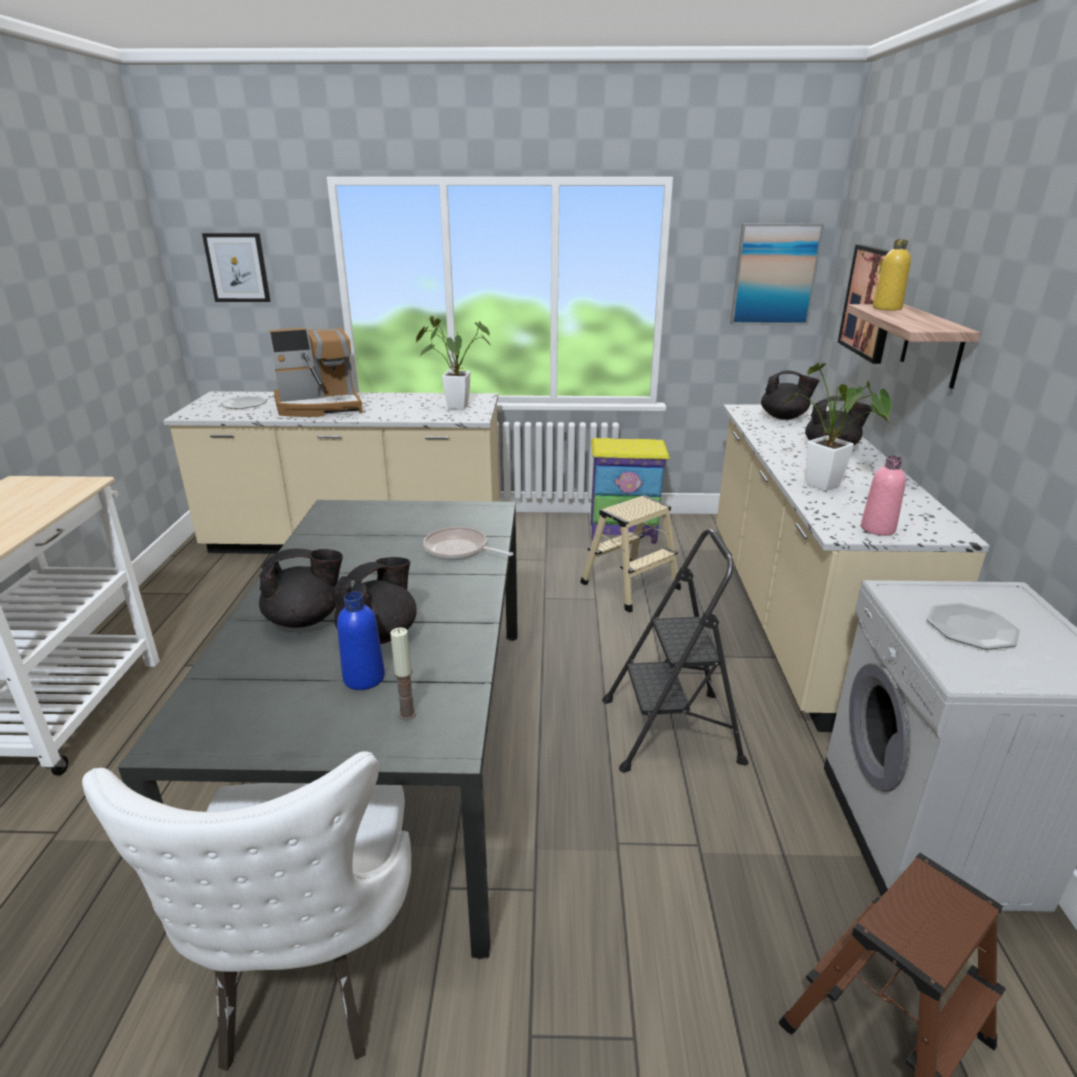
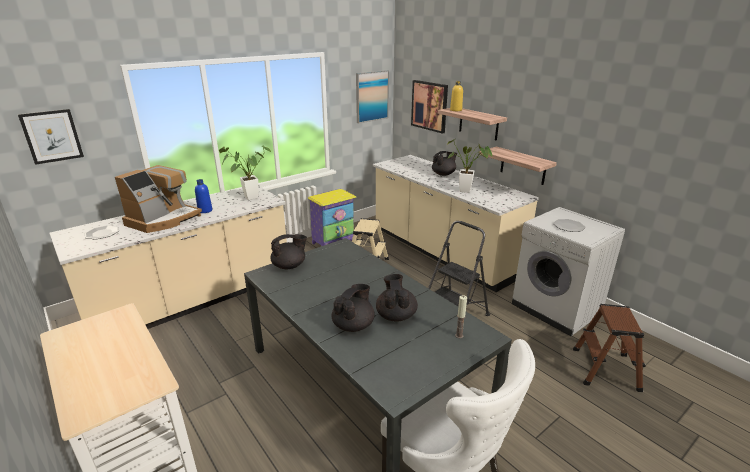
camera: 40 degrees left, 0 degrees up
(364, 678) = (421, 333): blue bottle -> blue bottle (205, 210)
(459, 550) = (362, 268): frying pan -> none
(784, 417) = (406, 164): black teapot -> black teapot (289, 266)
(877, 529) = (505, 202): pink bottle -> none
(985, 460) = (523, 166): none -> shelf

